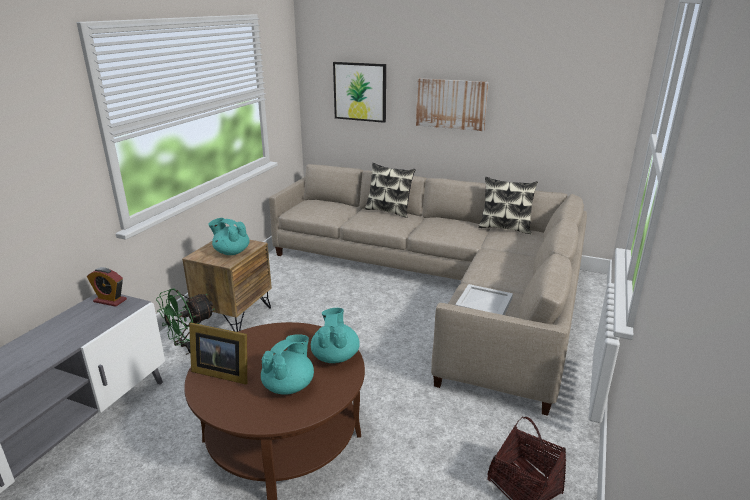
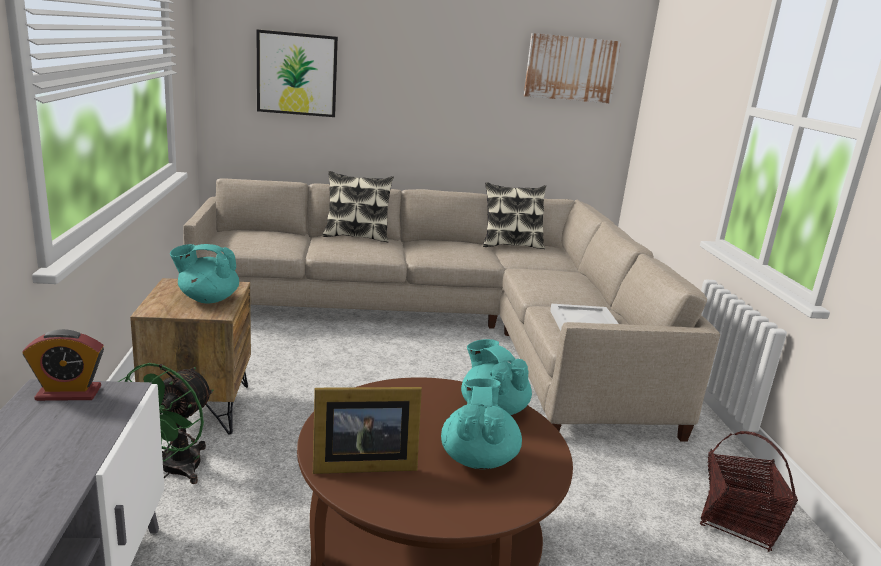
camera: 30 degrees left, 5 degrees down
(451, 104) = (427, 93): picture -> picture (571, 68)

